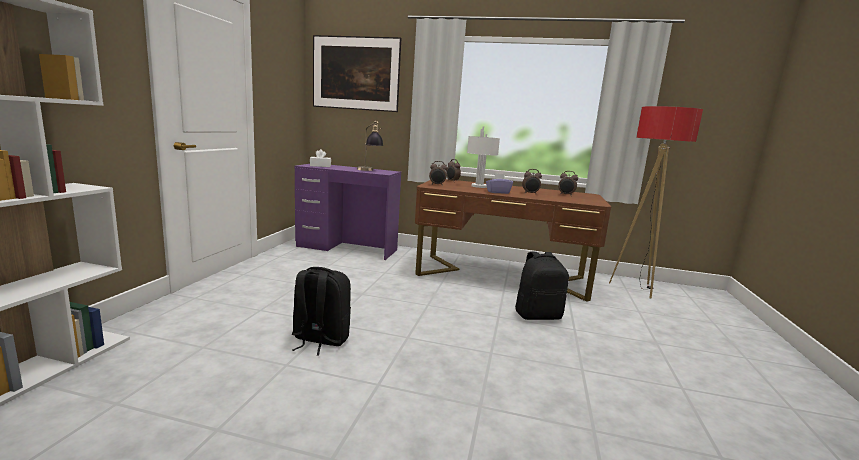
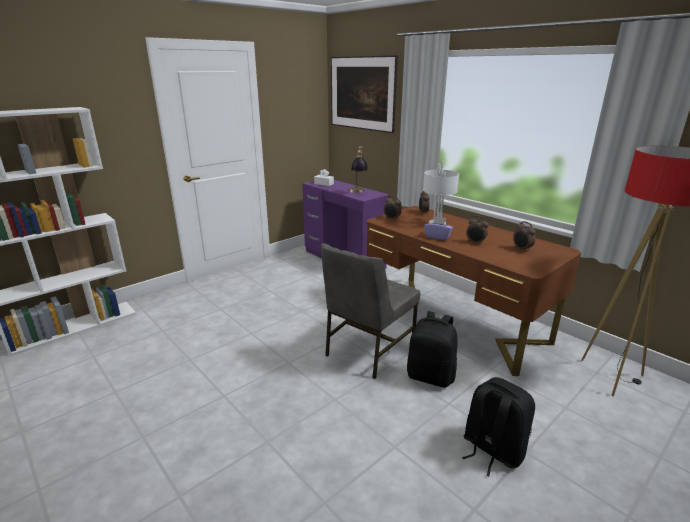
camera: 35 degrees right, 10 degrees up
(320, 340) = (229, 346): black backpack -> black backpack (491, 450)
(466, 310) = (368, 350): none -> grey chair

